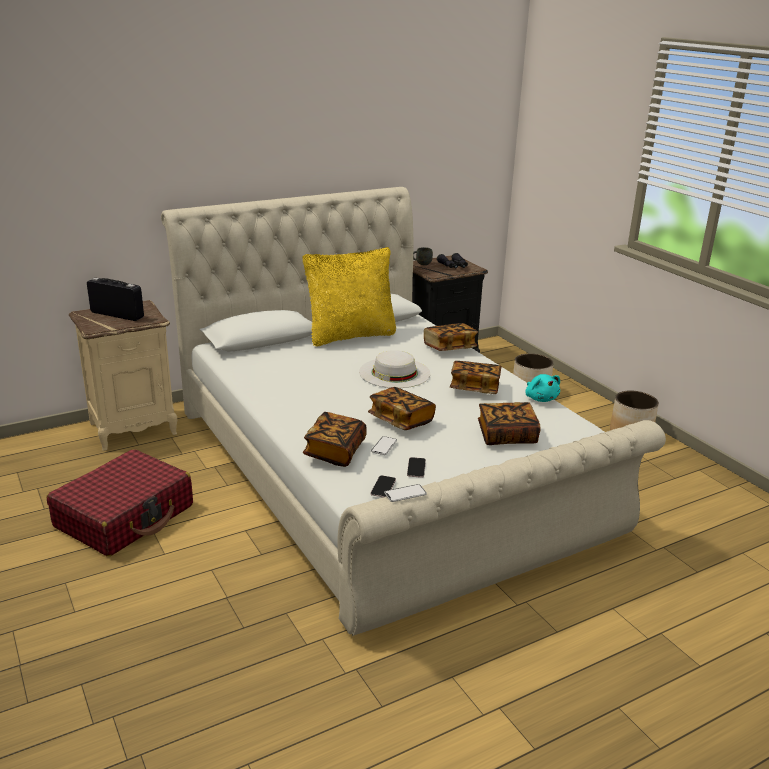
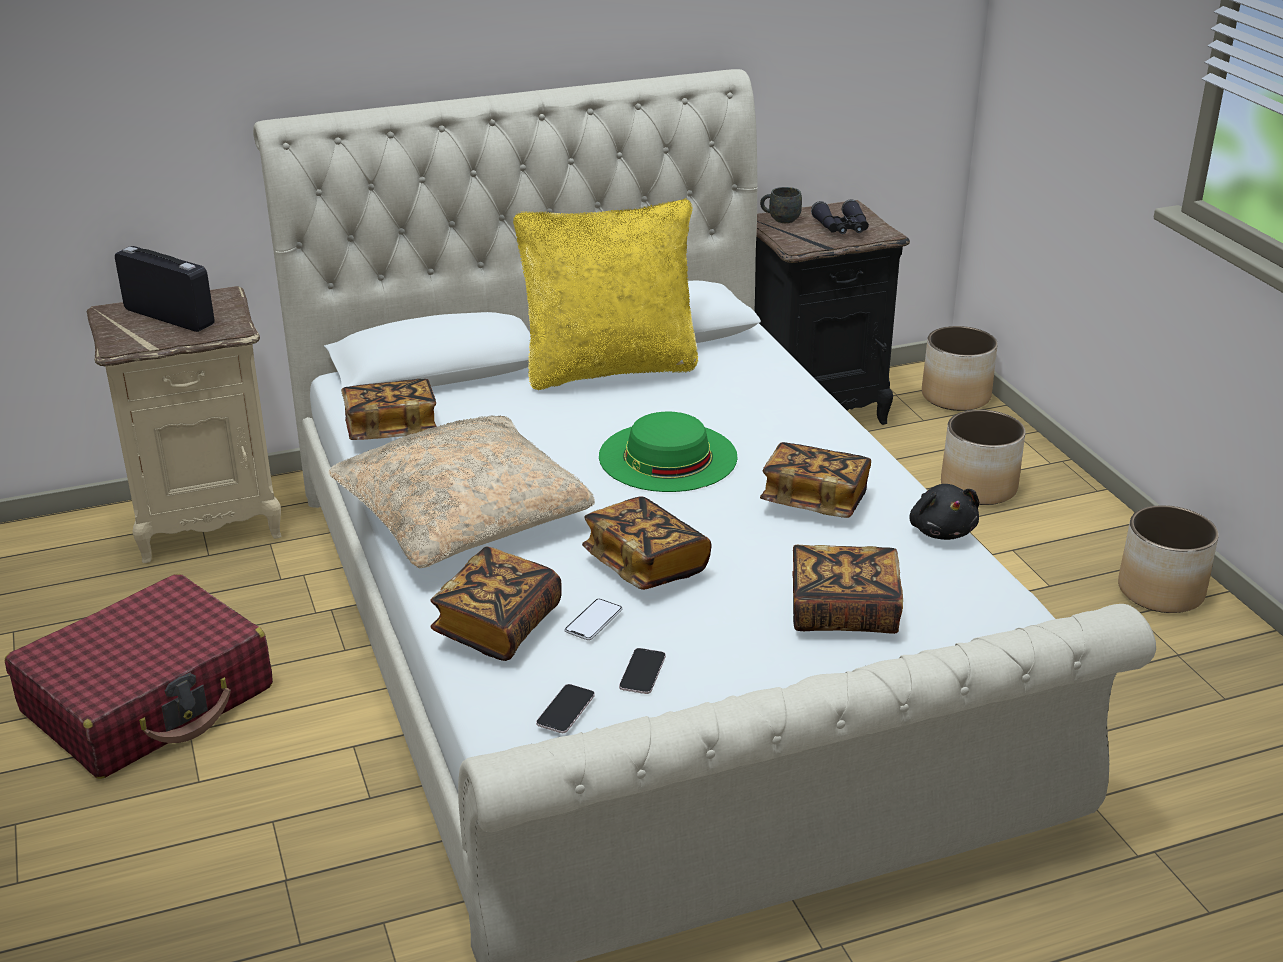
camera: 10 degrees right, 5 degrees up
(299, 403) = (465, 514): none -> beige pillow
(394, 372) = (667, 456): white hat -> green hat
(405, 494) = (577, 741): phone -> none
(449, 348) = (794, 405): book -> book (391, 430)
(506, 353) = (955, 396): none -> planter
(541, 398) = (941, 530): turquoise plush toy -> black plush toy

